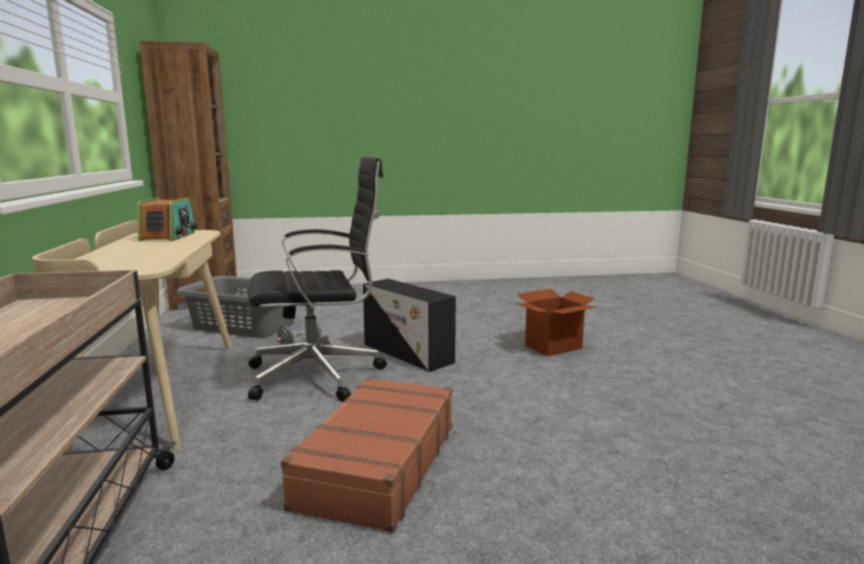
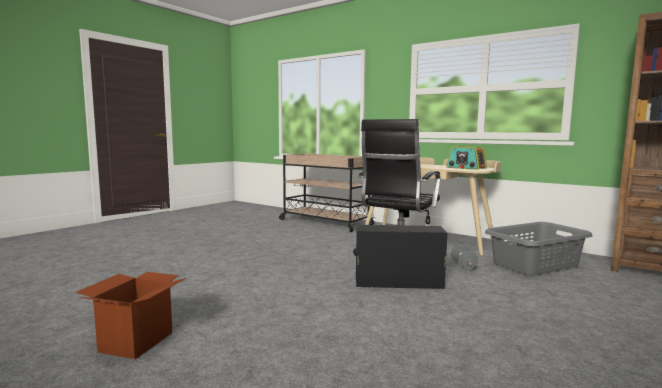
camera: 135 degrees right, 5 degrees down
(376, 465) = (294, 246): brown suitcase -> none
(553, 347) = (317, 329): cardboard box -> cardboard box (136, 342)

